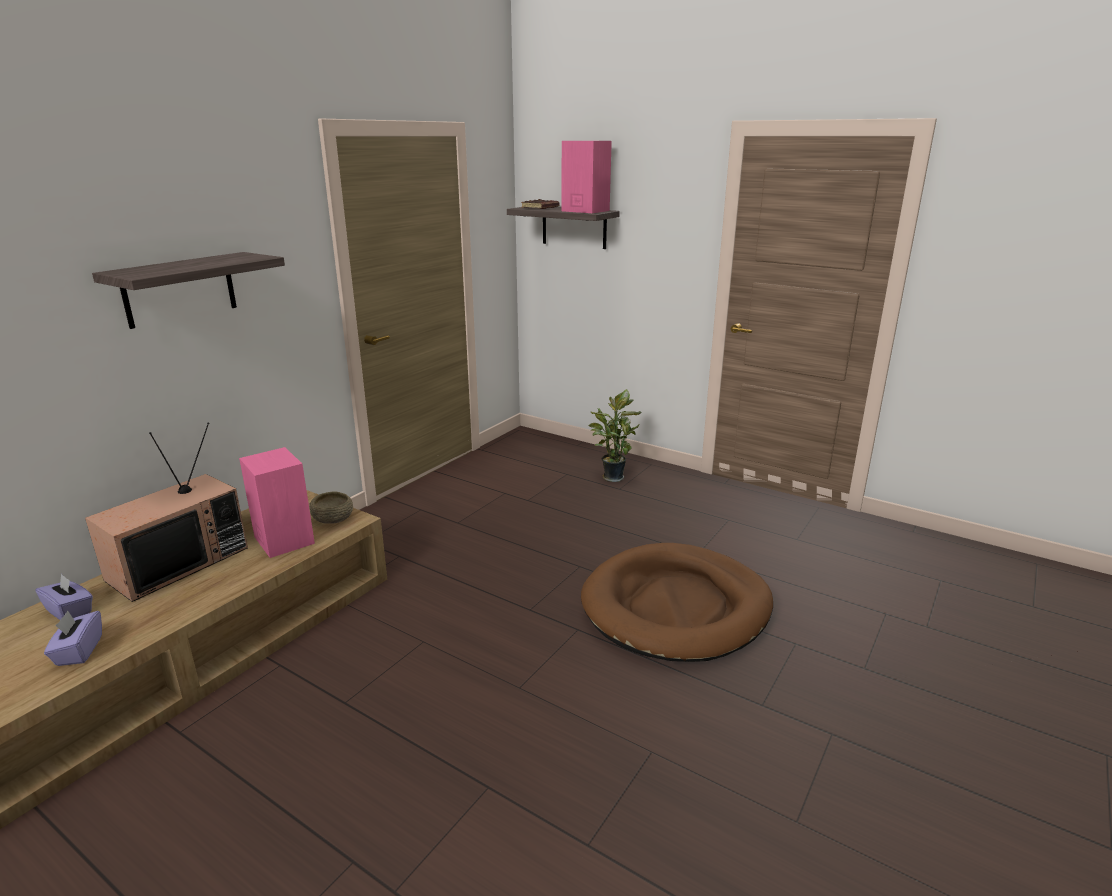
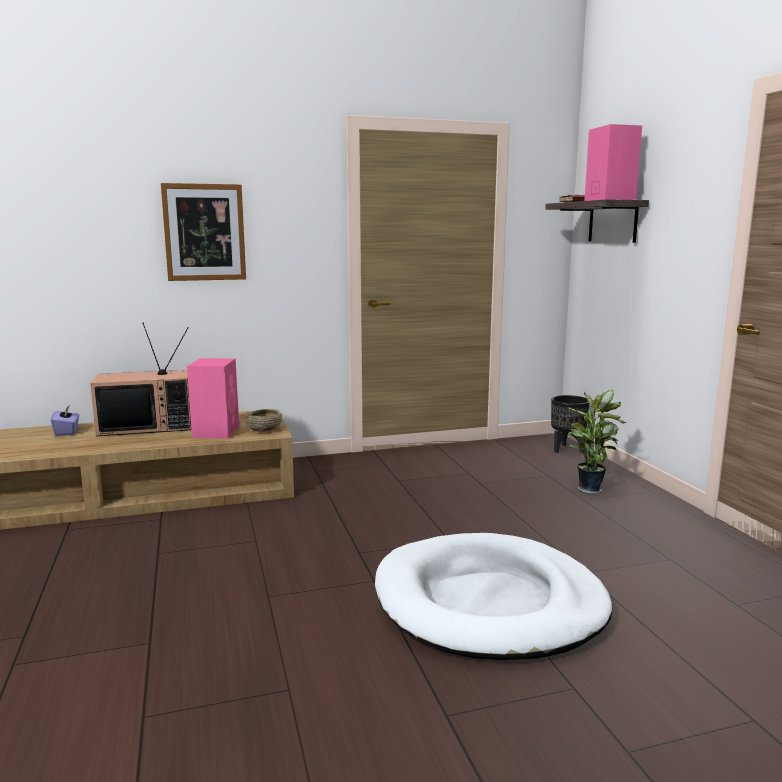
camera: 40 degrees right, 10 degrees down
(79, 651) = (37, 448): purple tissue box -> none
(180, 289) = (204, 232): shelf -> picture
(549, 442) = (567, 450): none -> black planter
(676, 607) = (489, 603): brown dog bed -> white dog bed

